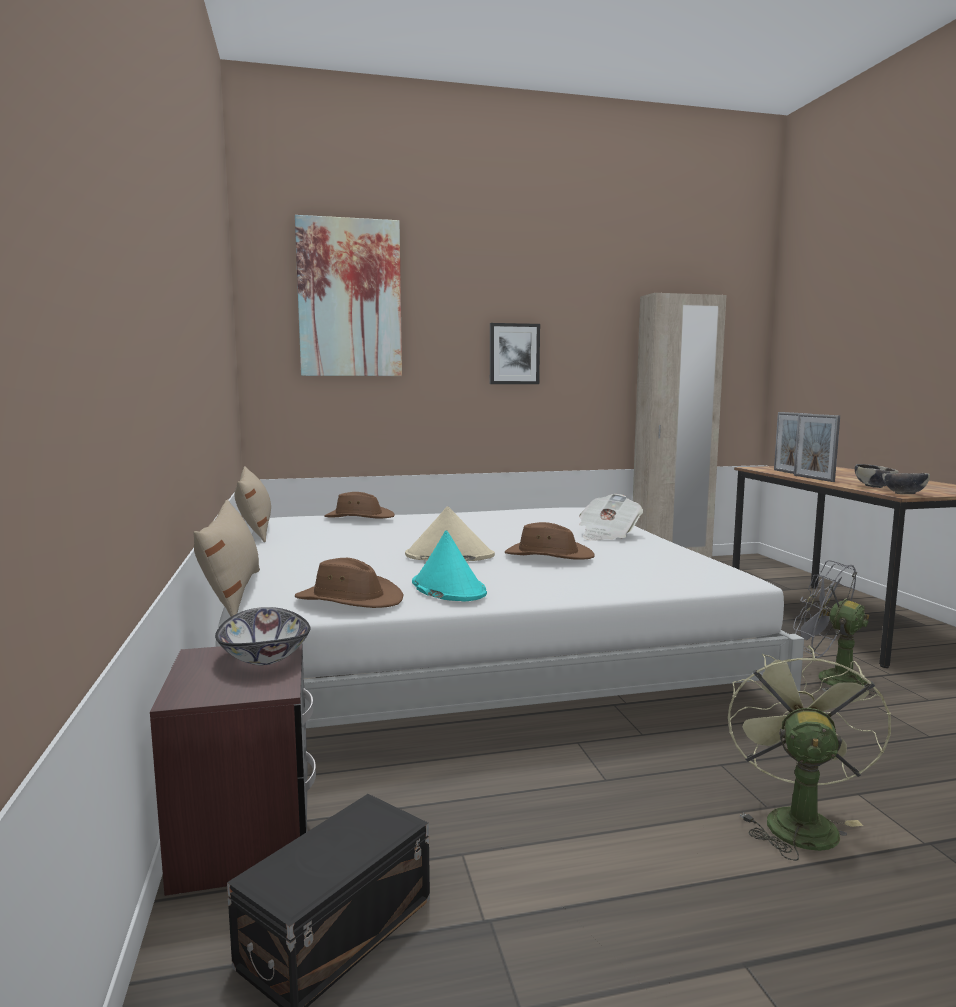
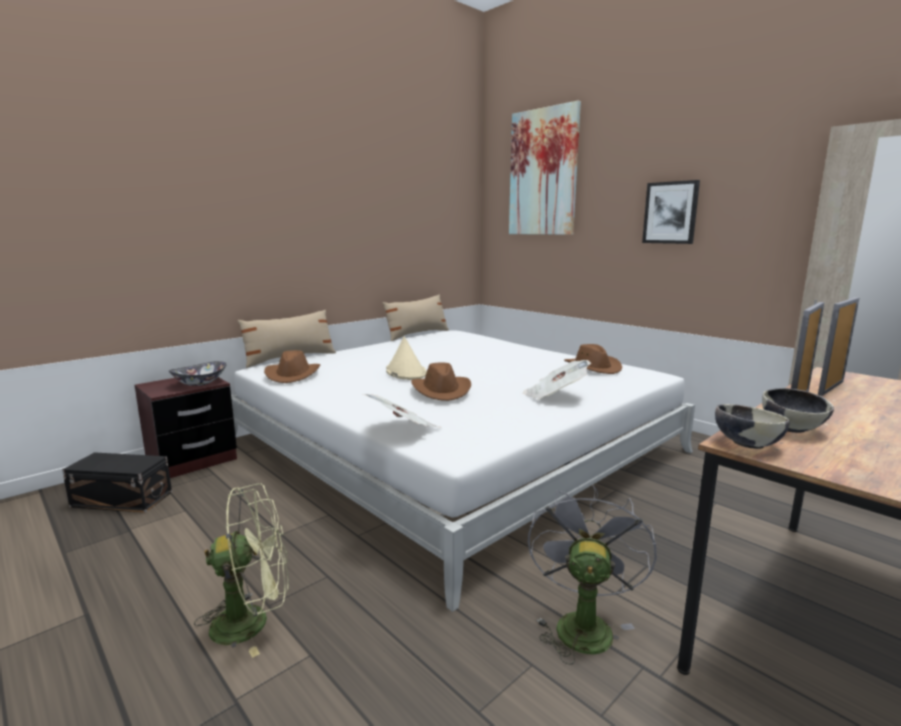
camera: 60 degrees right, 5 degrees up
(359, 517) = (479, 340): brown hat -> brown hat (593, 367)
(448, 588) = (331, 385): turquoise hat -> none
(660, 584) = (403, 430): none -> newspaper

